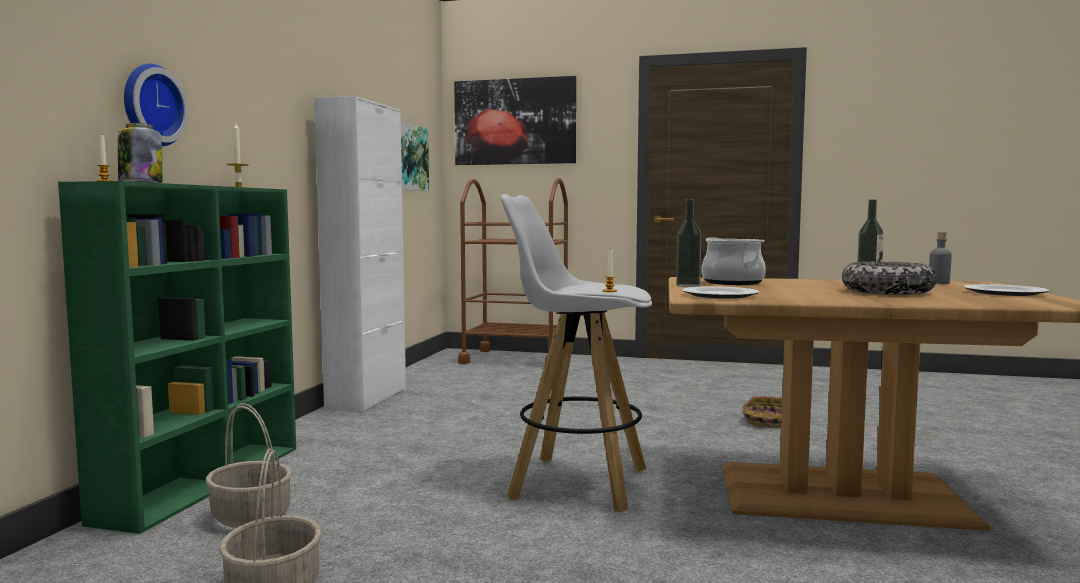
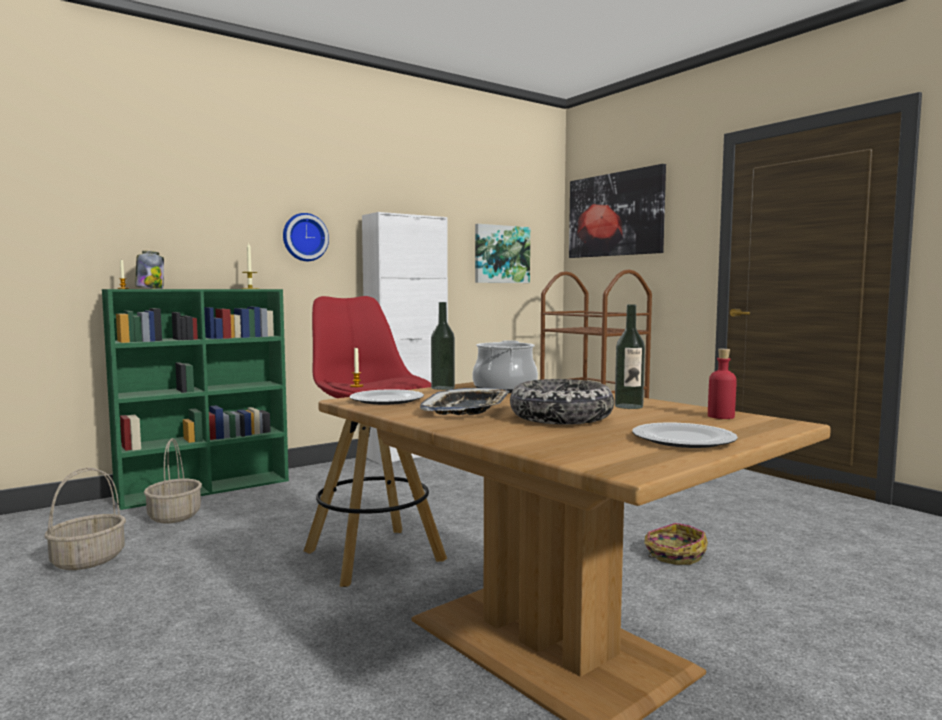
camera: 40 degrees right, 0 degrees up
(150, 105) = (187, 236): wall clock -> wall clock (304, 237)
(576, 483) = (372, 555): white stool -> red stool
(810, 294) = (467, 409): none -> tray
(938, 283) = (721, 416): grey bottle -> red bottle

